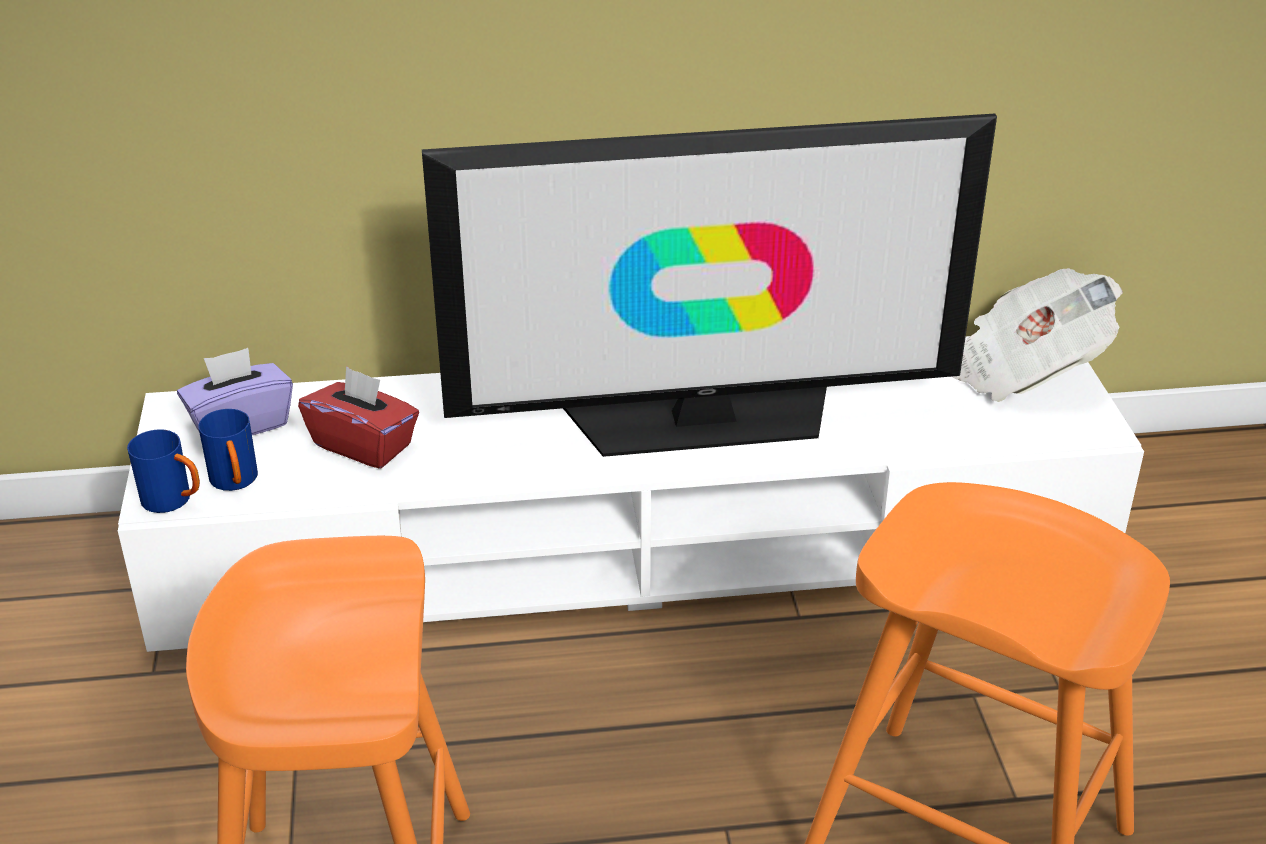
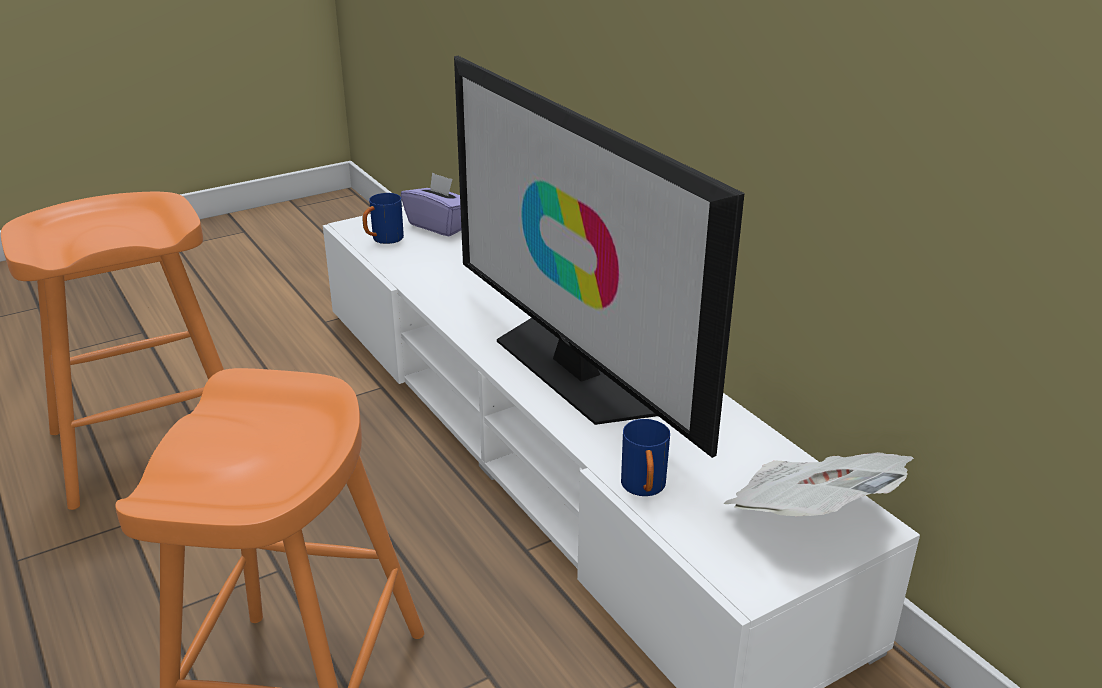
camera: 65 degrees right, 5 degrees down
(174, 501) = (355, 230): blue mug -> blue mug (644, 489)
(364, 444) = (447, 263): red tissue box -> none

